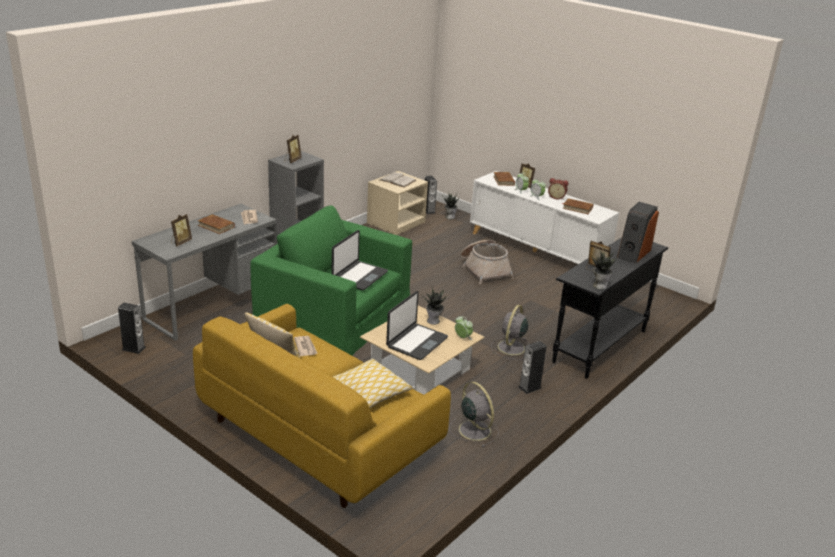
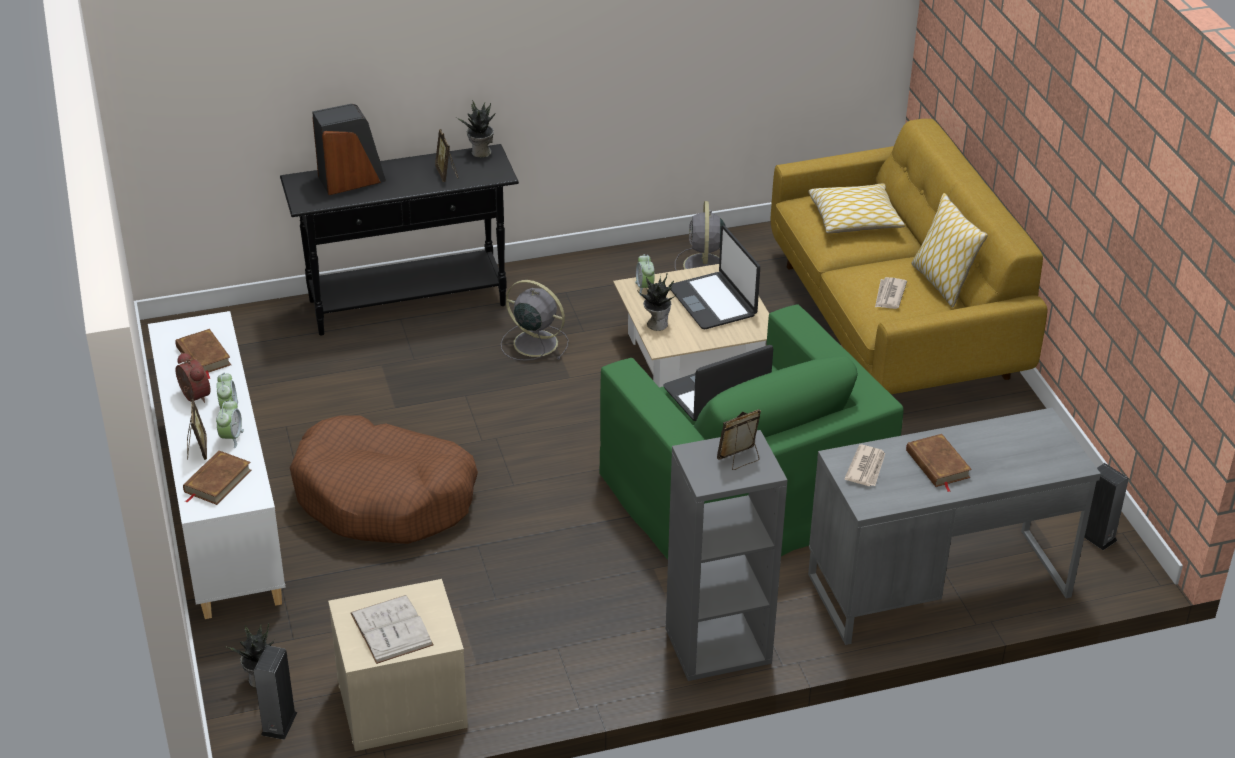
camera: 145 degrees left, 10 degrees up
(180, 242) = (1016, 441): picture frame -> none
(416, 342) = (713, 302): laptop -> laptop turned 90 degrees counterclockwise
(484, 269) = (384, 497): basket -> brown dog bed
(511, 348) = (533, 342): grey fan -> grey fan turned 120 degrees counterclockwise
(529, 387) = (578, 286): speaker -> none

